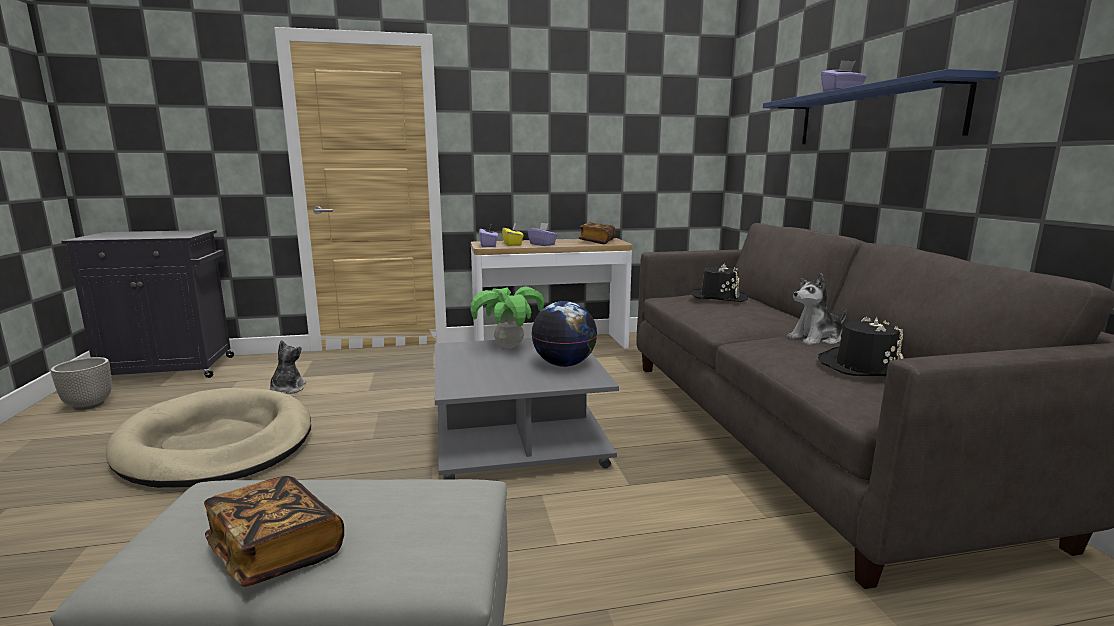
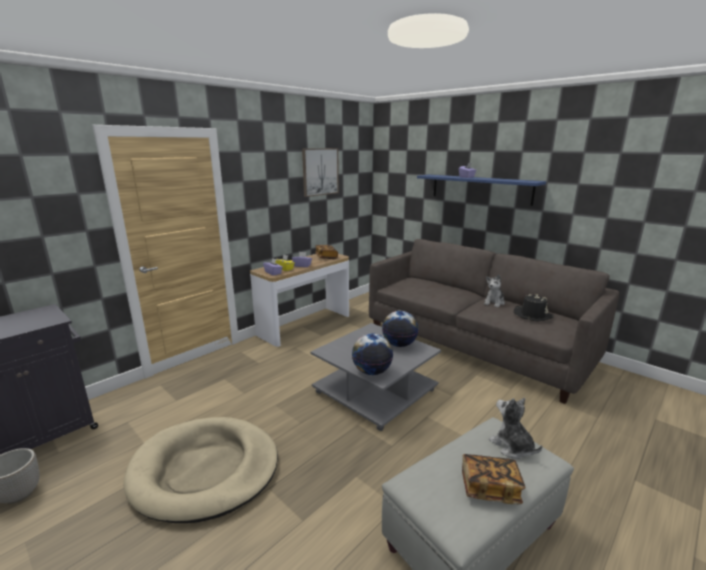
camera: 35 degrees left, 5 degrees up
(287, 389) = (183, 413): plush toy -> plush toy (512, 447)
(461, 380) = (372, 371): none -> globe
(509, 347) = (354, 341): potted plant -> none
(611, 107) = (320, 172): none -> picture
(718, 297) = (421, 284): black hat -> none

